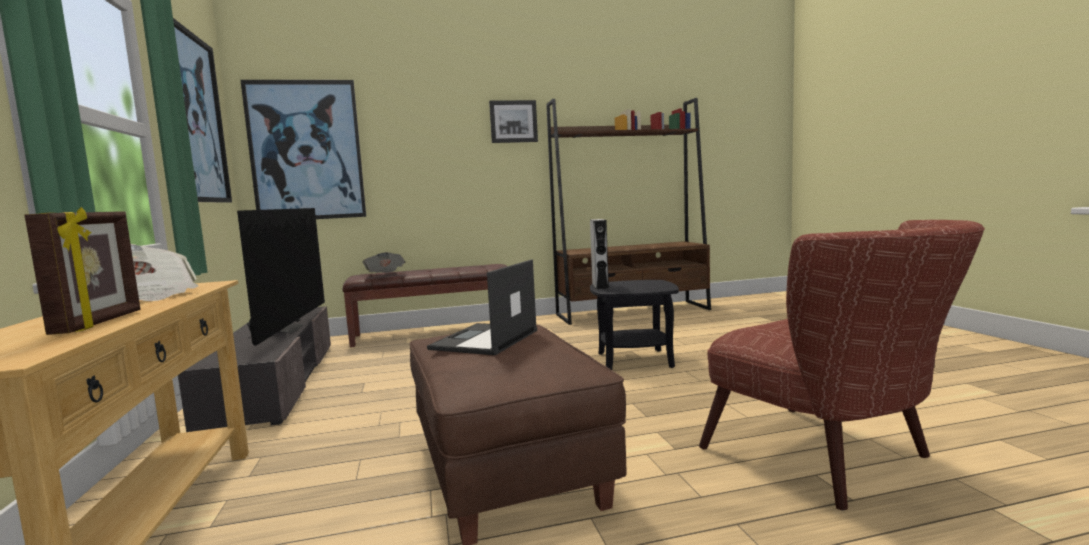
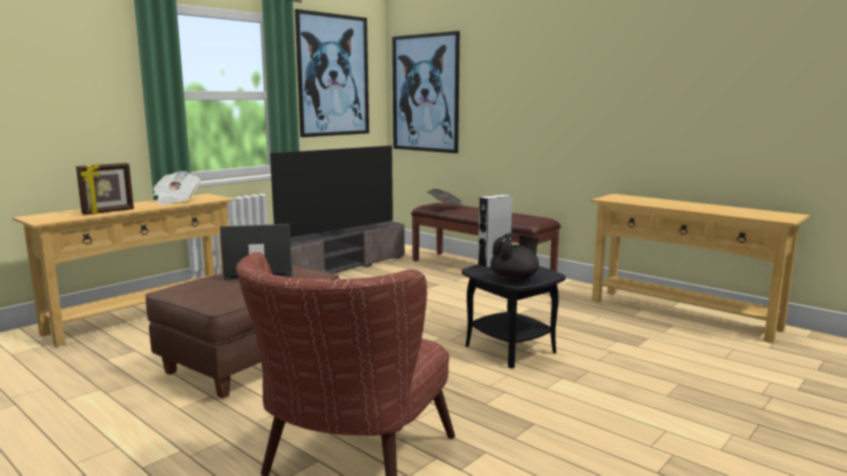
camera: 55 degrees right, 5 degrees up
(513, 121) = (589, 65): picture -> none
(633, 312) = (682, 314): brown bookcase -> beige console table
(654, 287) = (514, 279): none -> black teapot

